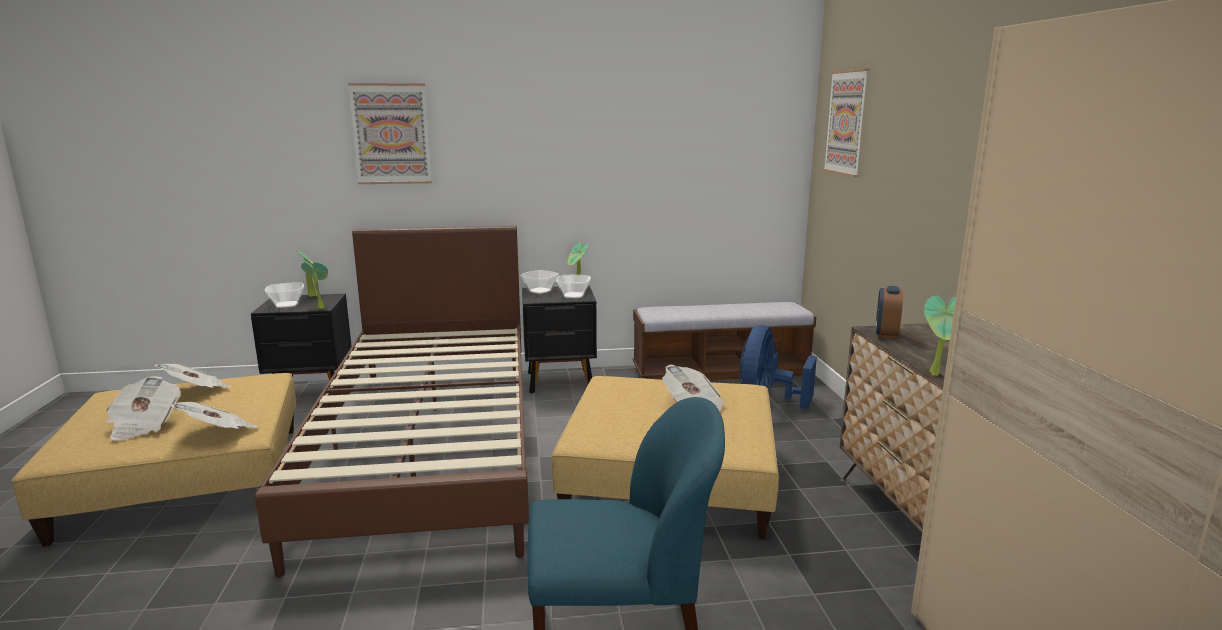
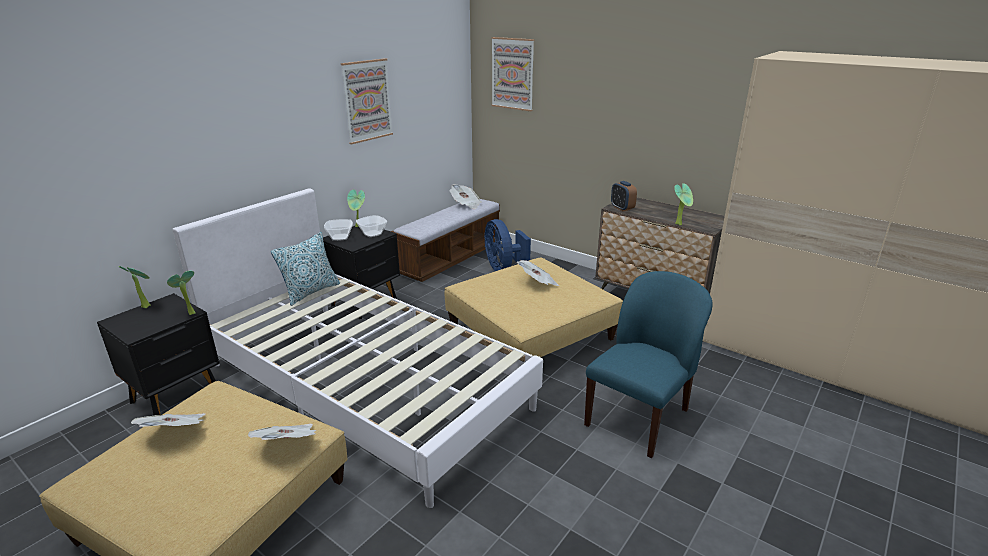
camera: 45 degrees left, 10 degrees up
(144, 425) = (203, 478): newspaper -> newspaper (466, 205)
(286, 305) = (143, 323): bowl -> none
(391, 134) = (189, 126): picture -> picture (367, 100)
(430, 447) = (365, 385): brown bed -> white bed
(471, 337) = (311, 292): none -> pillow

